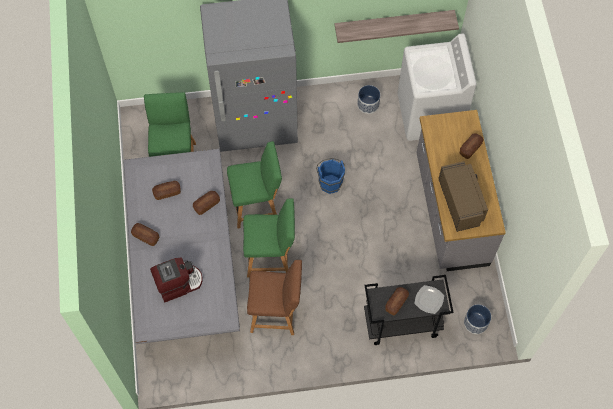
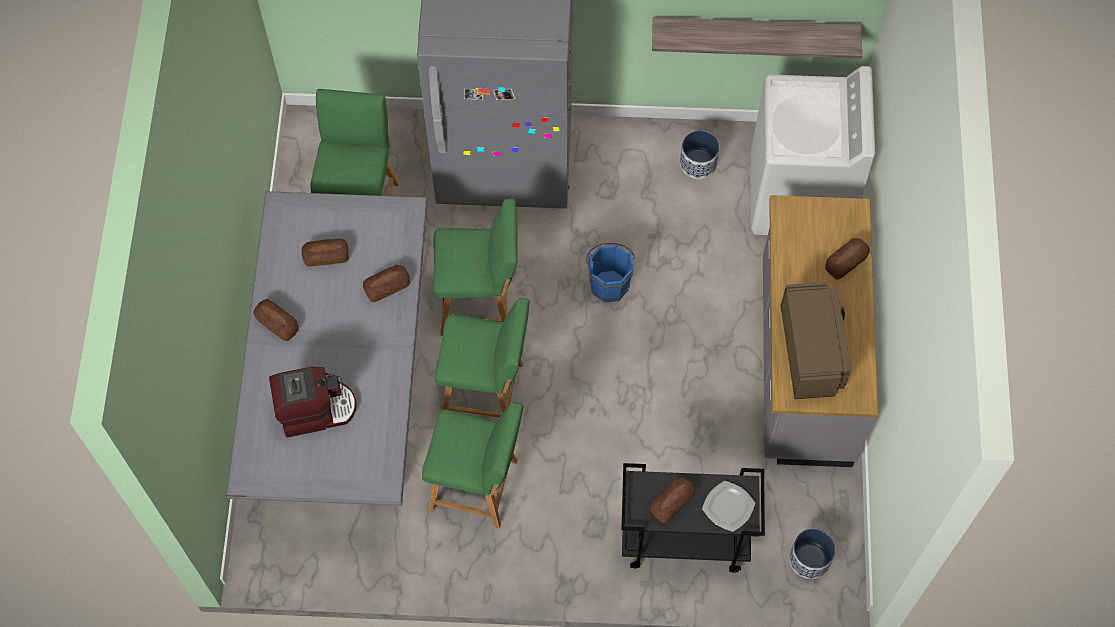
camera: 10 degrees right, 0 degrees up
(276, 313) = (478, 487): brown chair -> green chair

